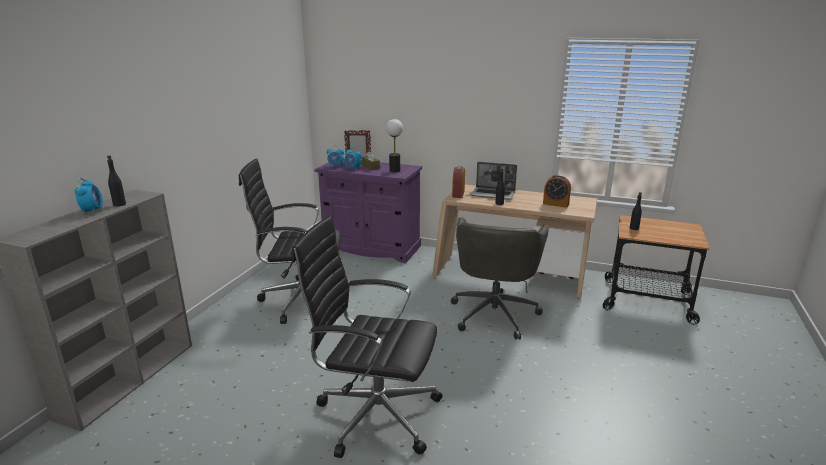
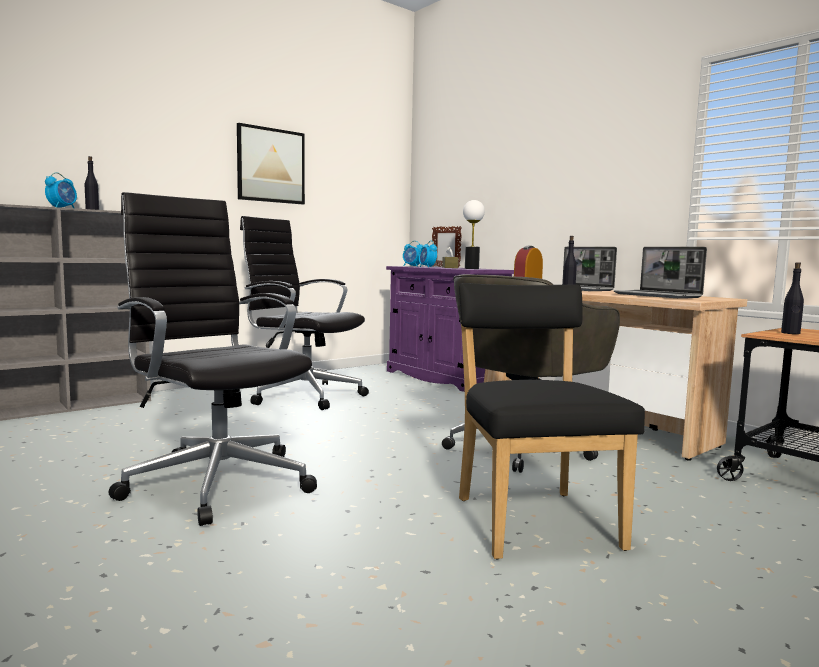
camera: 30 degrees right, 15 degrees down
(220, 105) = (271, 165): none -> picture
(555, 204) = (658, 296): alarm clock -> laptop
(561, 375) = (532, 519): none -> black chair

